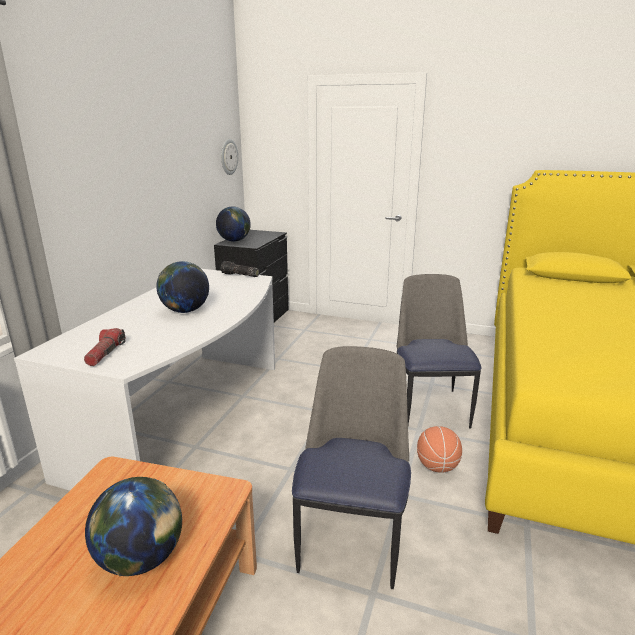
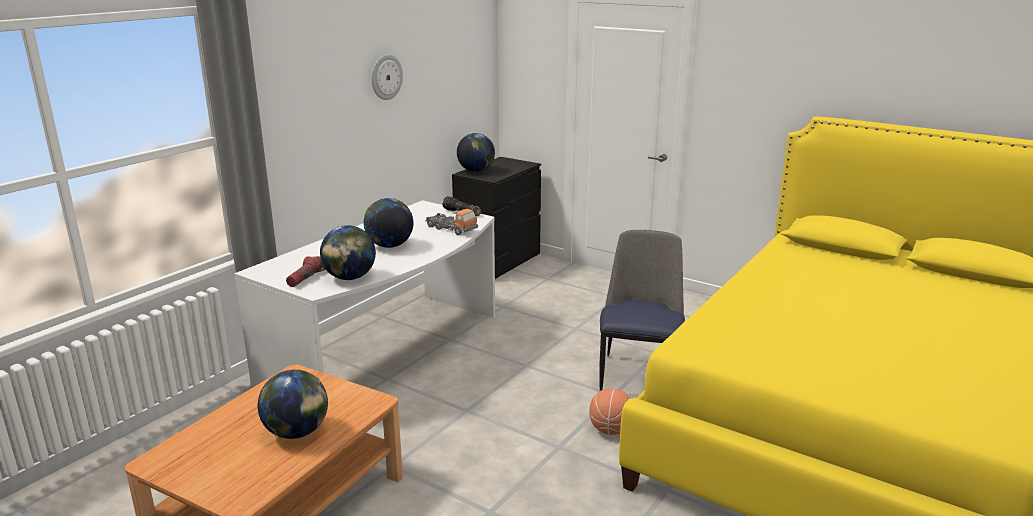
camera: 15 degrees right, 0 degrees up
(157, 348) = (350, 278): none -> globe
(228, 157) = (479, 76): wall clock -> wall clock (386, 77)
(239, 290) = (451, 229): none -> toy truck
(352, 536) = (495, 470): chair -> none

